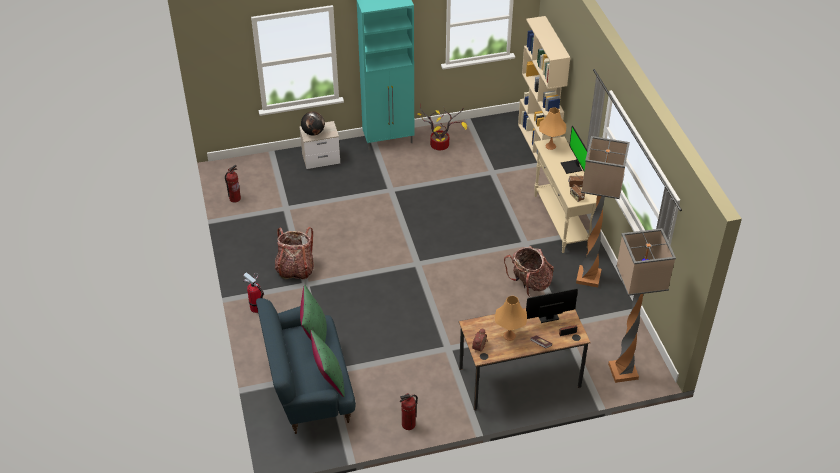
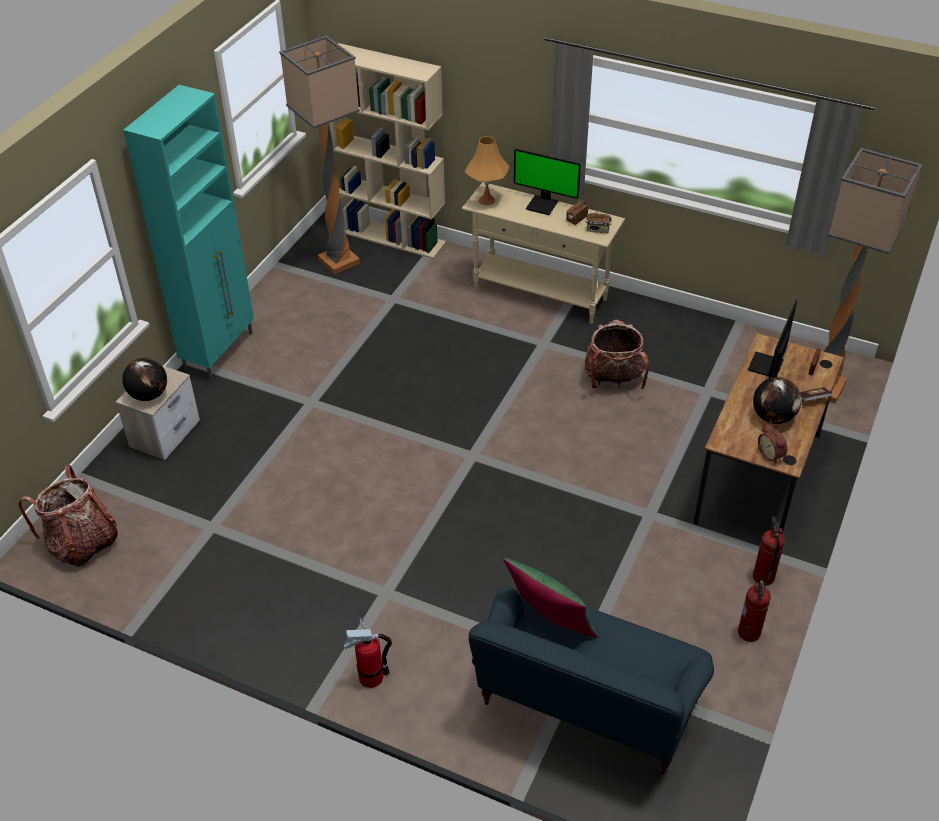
camera: 50 degrees left, 0 degrees up
(235, 198) = (119, 573): fire extinguisher -> fire extinguisher (763, 577)
(295, 269) = (343, 586): backpack -> backpack (82, 543)
(329, 378) = (650, 655): green pillow -> none
(441, 144) = (289, 311): potted plant -> none
(509, 335) = (773, 417): orange table lamp -> globe
(589, 277) = (652, 326): floor lamp -> floor lamp (339, 260)

